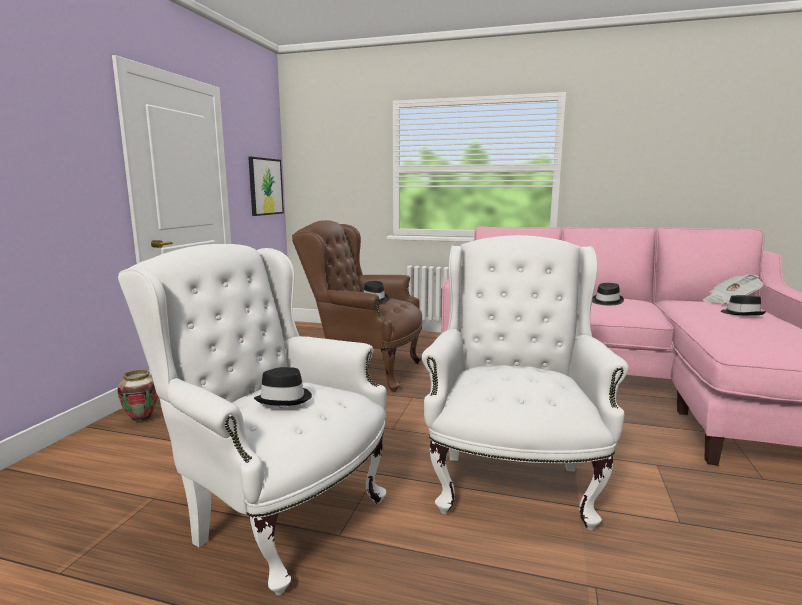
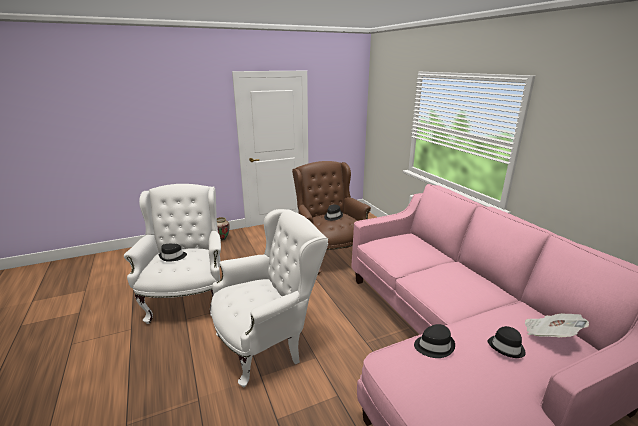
camera: 50 degrees right, 10 degrees up
(265, 186) = (345, 124): picture -> none
(606, 301) = (454, 279): black hat -> black hat (434, 345)

